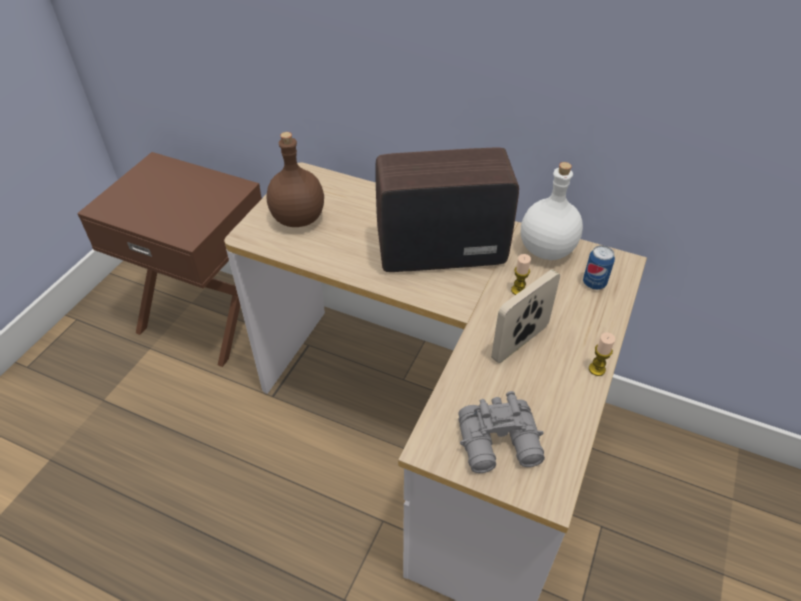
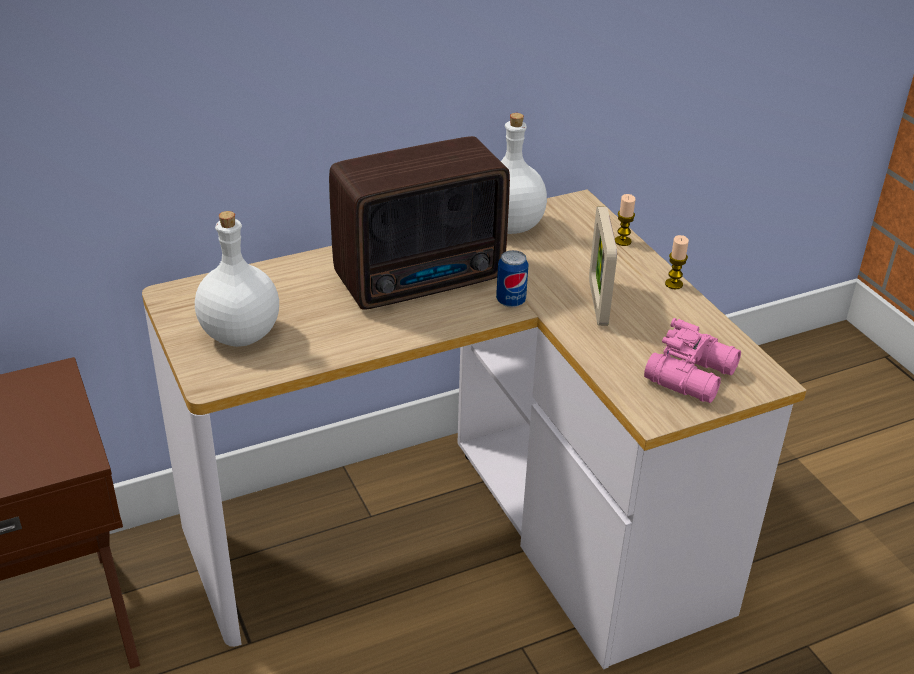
camera: 50 degrees left, 10 degrees down
(297, 218) = (239, 335): brown bottle -> white bottle
(437, 250) = (424, 280): radio -> radio turned 150 degrees counterclockwise
(501, 444) = (693, 375): grey binoculars -> pink binoculars
(518, 290) = (537, 268): candle -> candle (622, 241)
(594, 283) = (582, 229): can -> can (510, 301)

